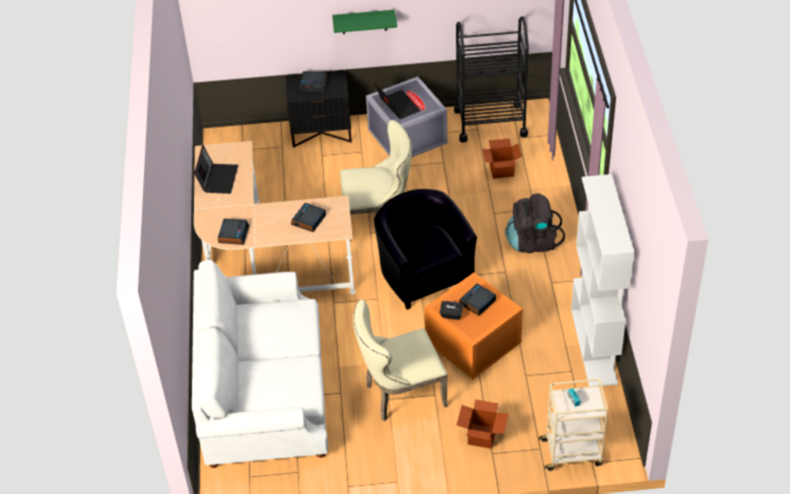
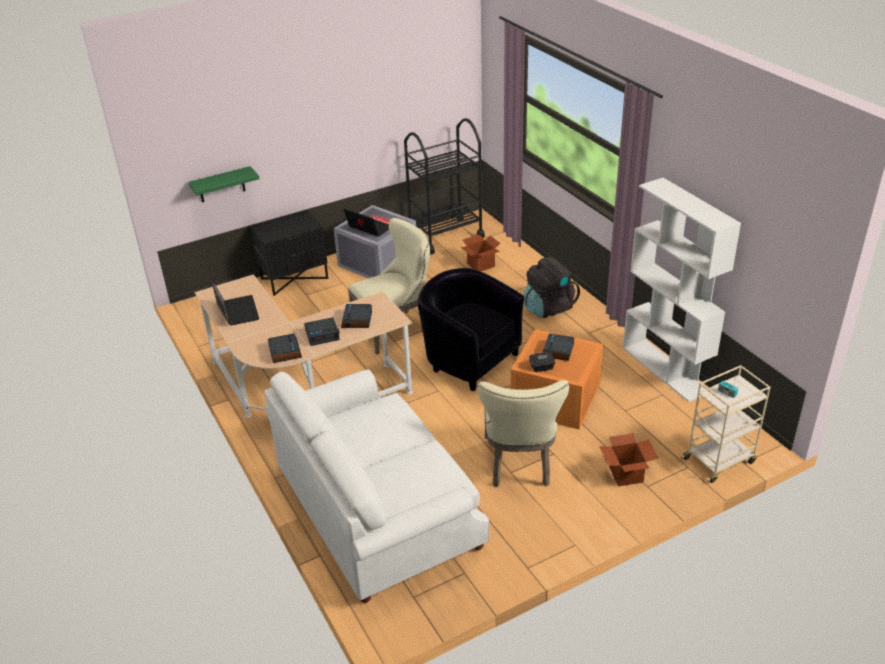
camera: 25 degrees left, 10 degrees down
(314, 84) = (282, 225): alarm clock -> alarm clock (322, 334)
(364, 22) = (319, 152): green shelf -> green shelf (221, 185)
(400, 395) = (519, 464): beige chair -> beige chair turned 45 degrees counterclockwise

